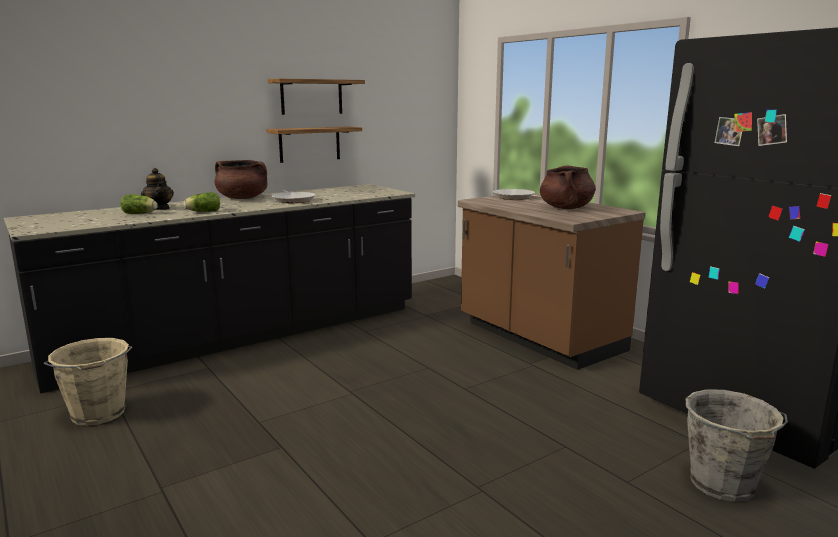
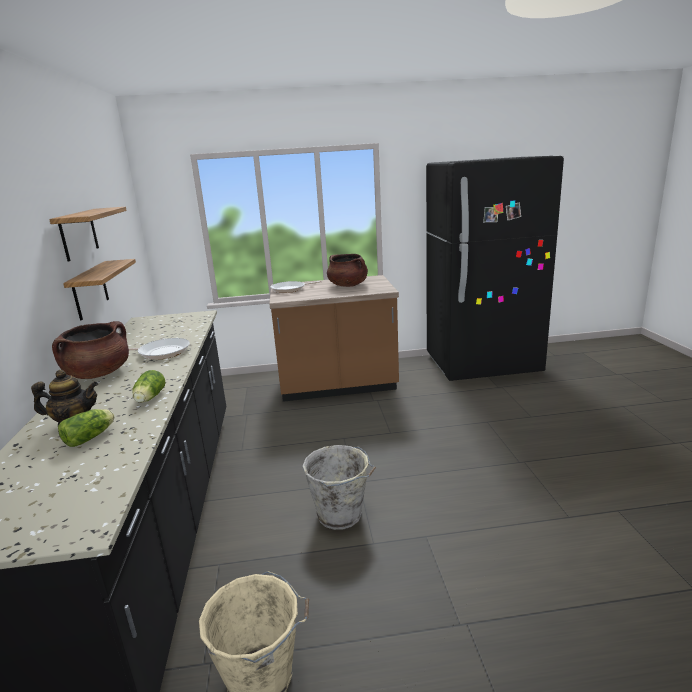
camera: 60 degrees left, 5 degrees up
(723, 485) = (542, 395): grey bucket -> grey bucket (341, 515)

